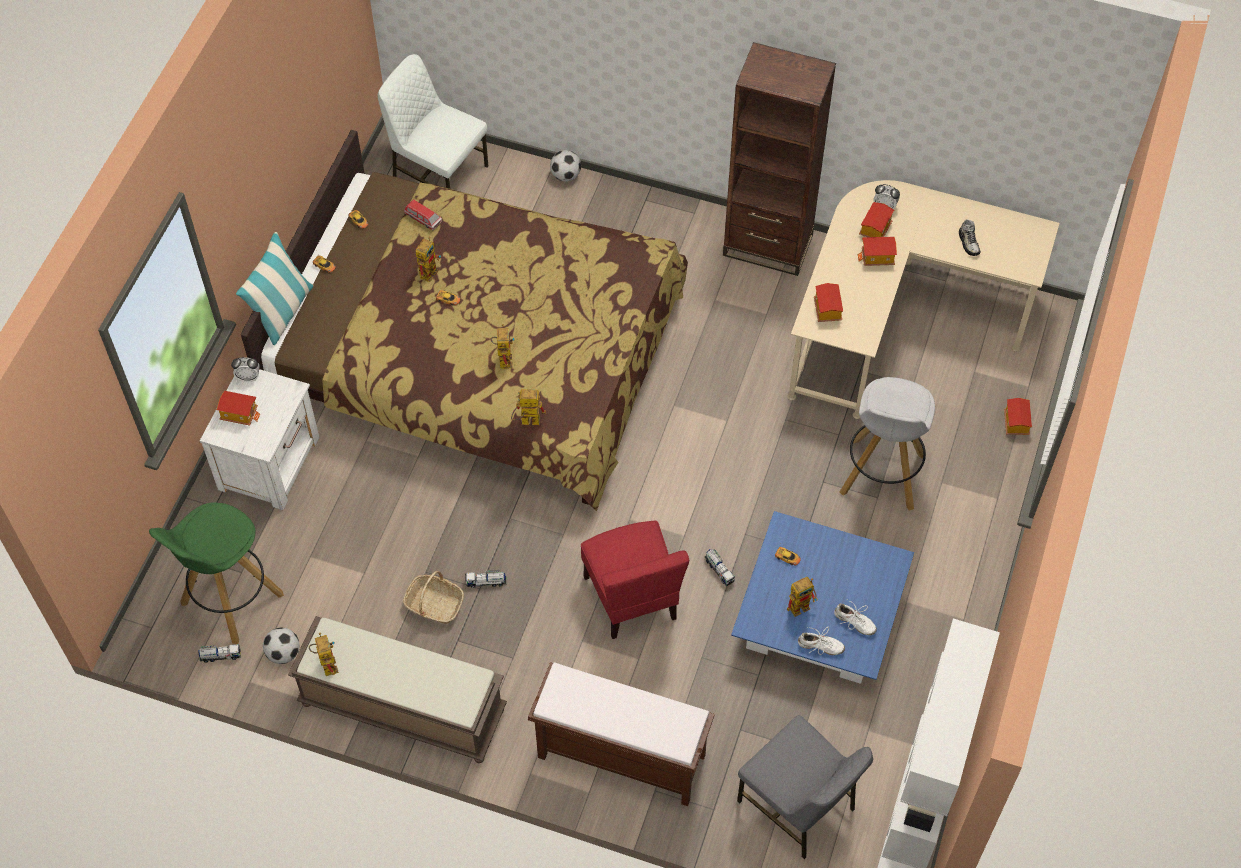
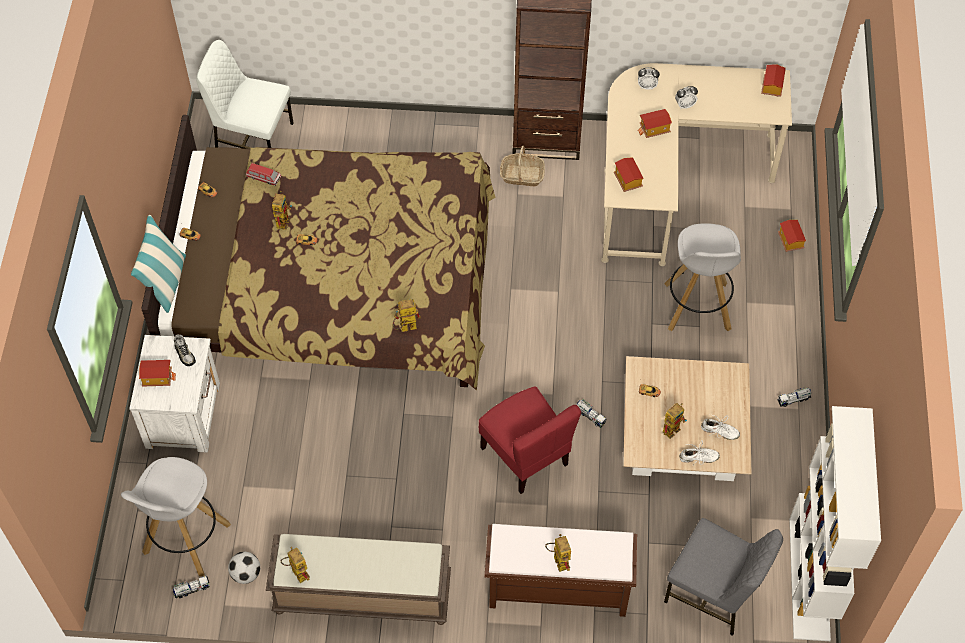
camera: 15 degrees left, 0 degrees up
(230, 600) = (186, 540): green stool -> white stool
(248, 377) = (155, 344): alarm clock -> alarm clock (685, 105)
(434, 604) = (362, 501): basket -> basket (522, 175)
(486, 582) = (400, 472): toy truck -> toy truck (793, 399)
(503, 357) = (369, 279): toy robot -> toy robot (558, 559)
(566, 175) = (361, 117): football -> none
(818, 614) = (682, 433): blue coffee table -> beige coffee table
(875, 229) = (645, 106): toy house -> toy house (771, 87)
(969, 243) = (723, 102): shoe -> shoe (185, 354)

